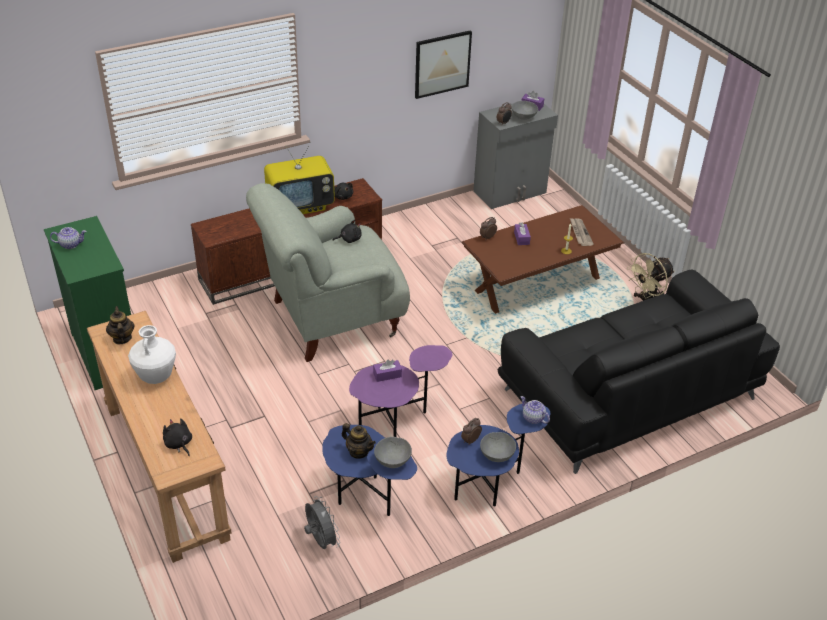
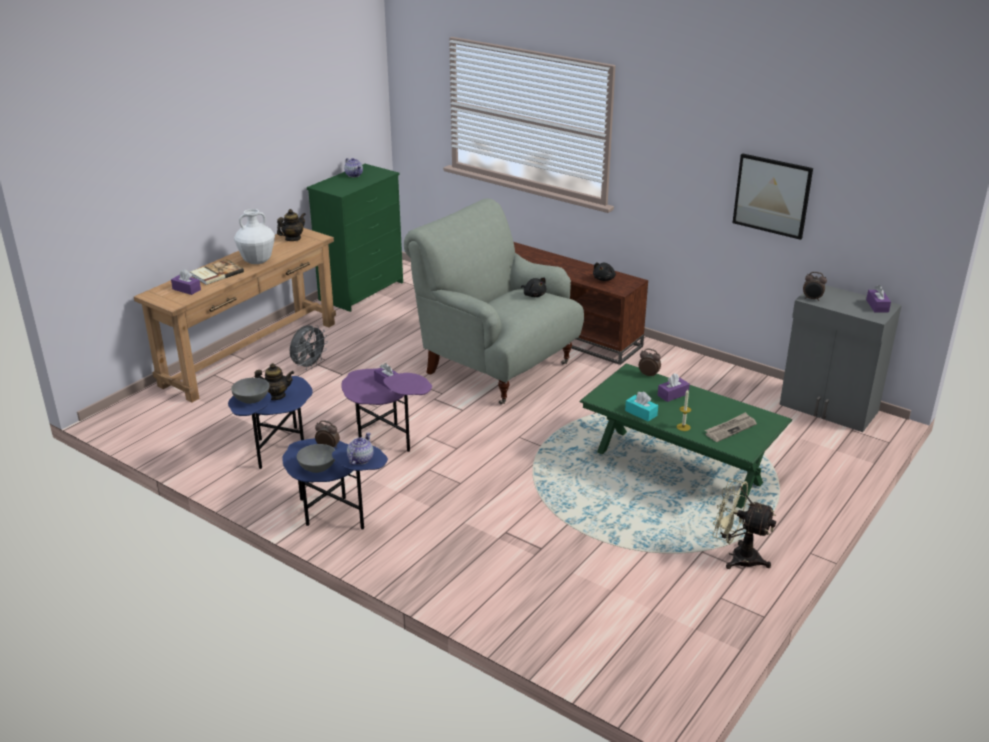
camera: 65 degrees right, 10 degrees down
(158, 414) = (216, 273): none -> book
(178, 444) = (186, 289): black plush toy -> purple tissue box
(301, 206) = (565, 266): television -> none
(321, 541) = (211, 443): grey fan -> grey fan (309, 365)
(358, 452) = (276, 396): teapot -> teapot turned 105 degrees counterclockwise
(523, 117) = (844, 306): grey bowl -> none
(537, 261) = (641, 413): none -> turquoise tissue box
(537, 285) = (677, 468): brown coffee table -> green coffee table
(628, 394) = (547, 578): black sofa -> none

